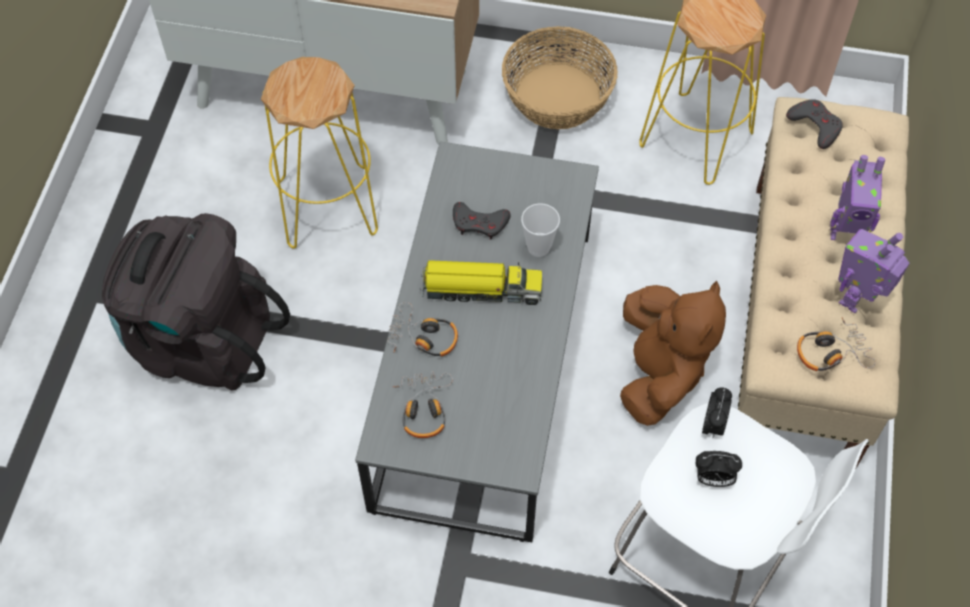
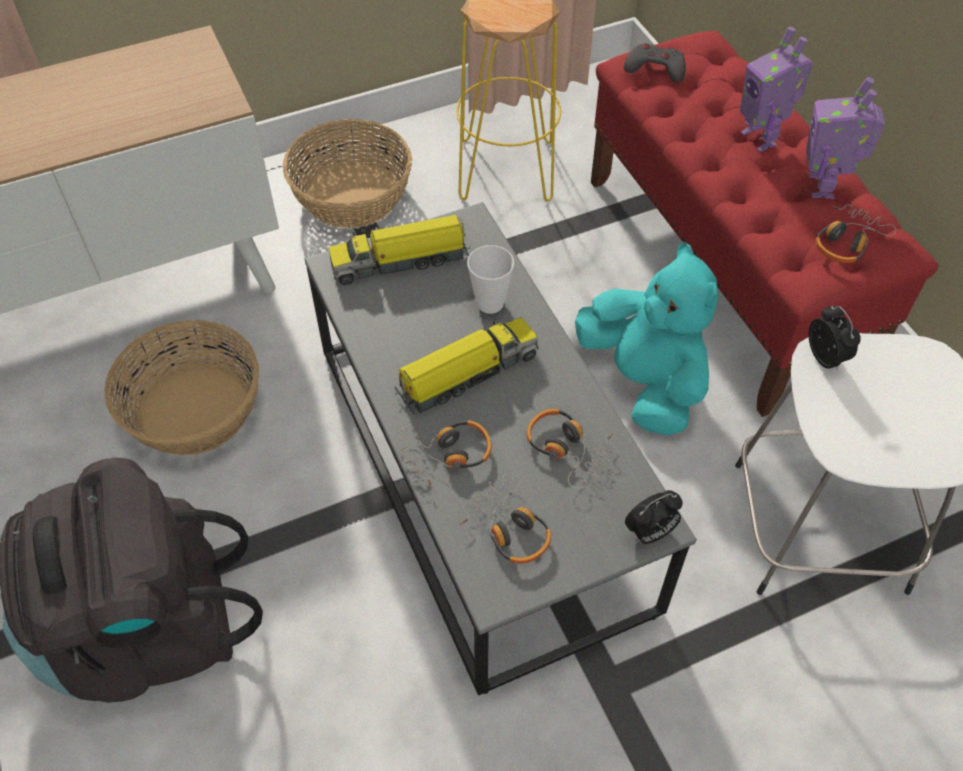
camera: 35 degrees left, 5 degrees down
(327, 205) = (193, 410): yellow stool -> basket
(480, 223) = (411, 312): grey game controller -> none
(503, 180) = (401, 260): none -> toy truck
(504, 382) = (567, 449): none -> headphones
(659, 372) = (644, 381): brown plush toy -> turquoise plush toy
(713, 479) = (872, 408): alarm clock -> alarm clock (649, 533)
(801, 323) = (723, 271): beige bench -> red bench
(845, 231) = (760, 138): toy robot -> toy robot turned 90 degrees clockwise

